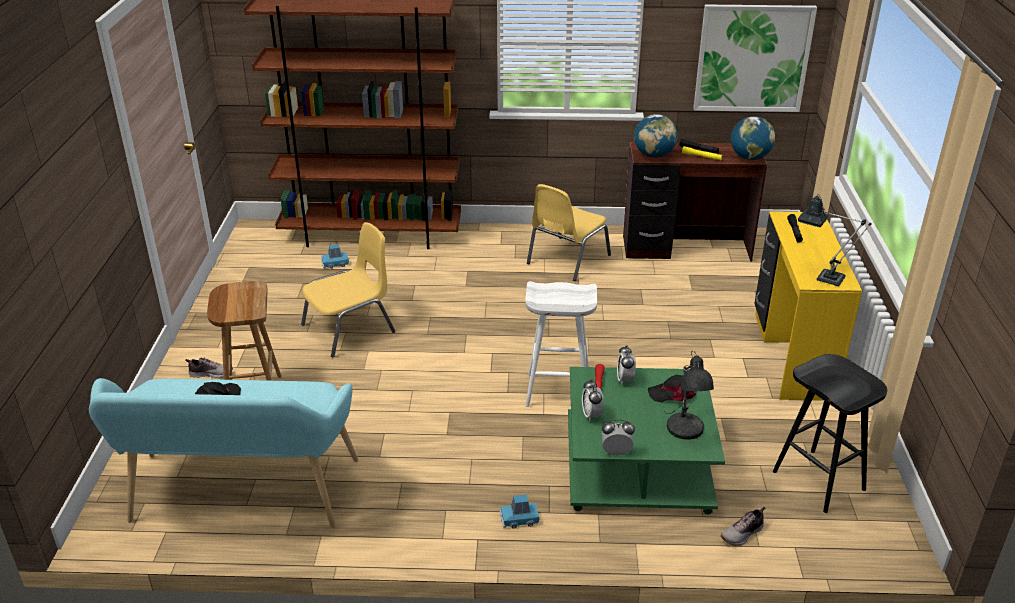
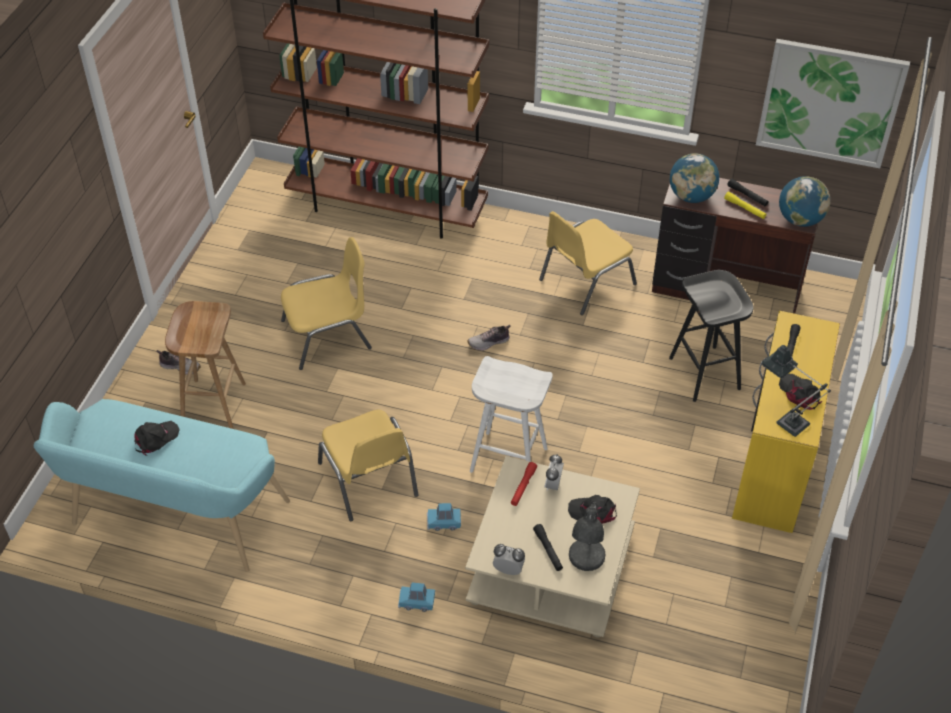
camera: 15 degrees right, 15 degrees up
(335, 264) = (337, 242): blue toy car -> blue toy car (443, 522)
(431, 430) = (369, 480): none -> yellow chair
(592, 415) = (503, 521): alarm clock -> none
(639, 467) = (552, 569): green coffee table -> beige coffee table
(646, 430) = (548, 550): none -> black flashlight
(742, 534) = (620, 666): shoe -> shoe (489, 342)
(820, 481) = (725, 625): black stool -> black stool (705, 374)
(822, 259) = (799, 393): none -> black cap

